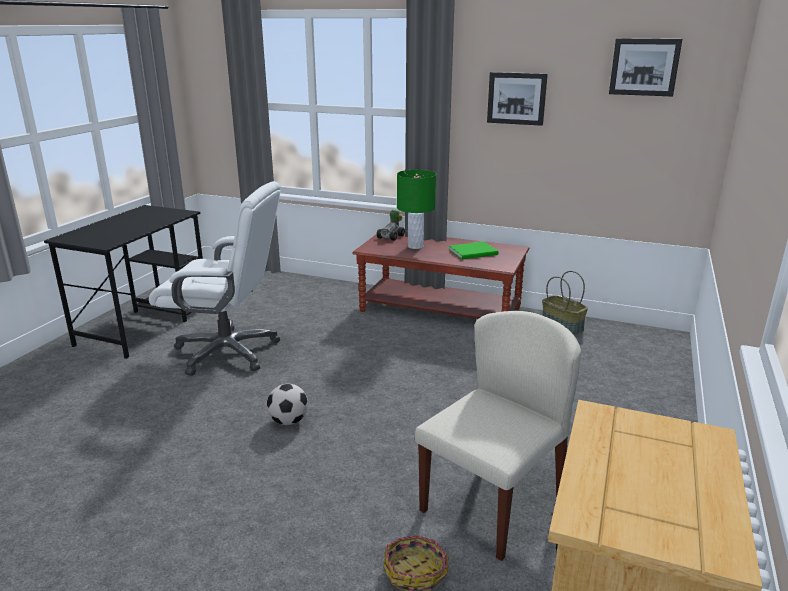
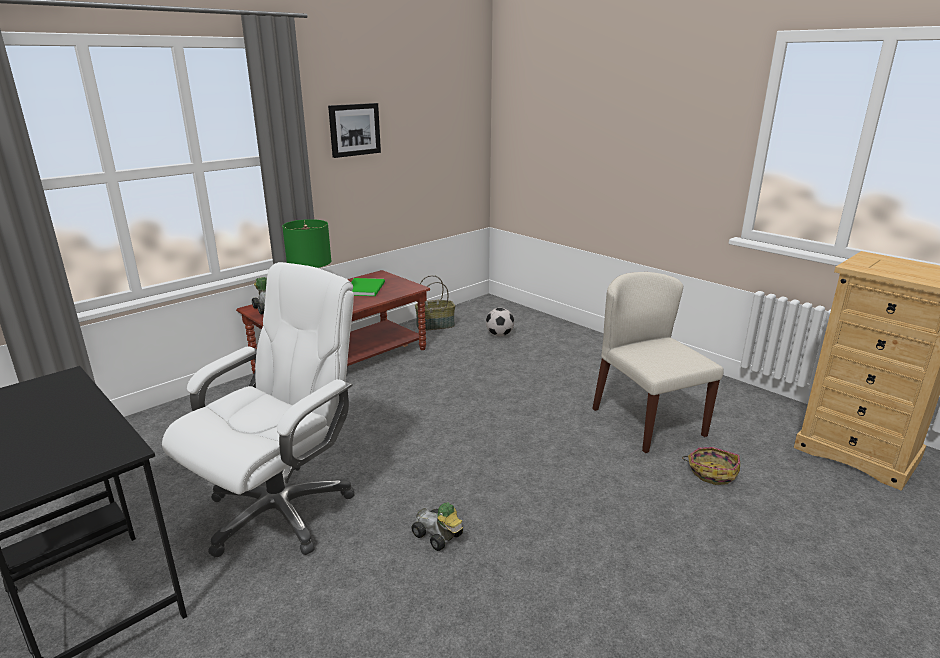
camera: 65 degrees left, 0 degrees up
(223, 418) = (438, 537): none -> toy car
(288, 421) = (477, 492): football -> football (499, 335)
(644, 67) = (439, 92): picture -> none

